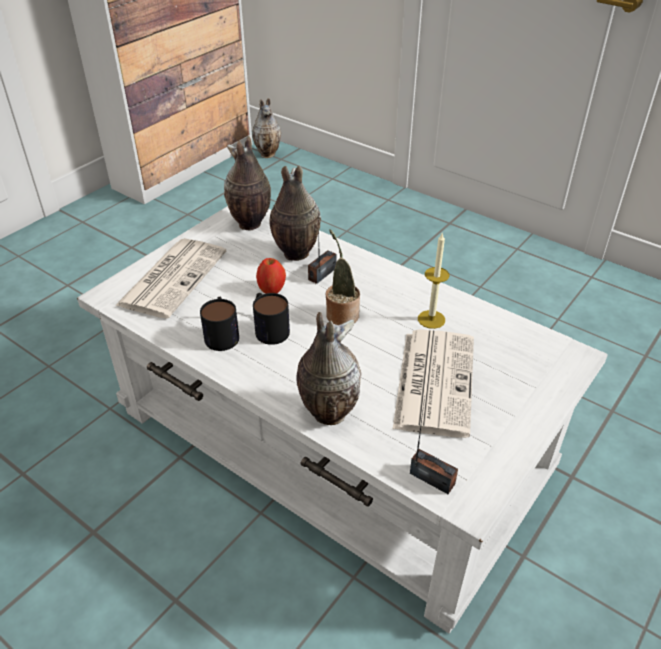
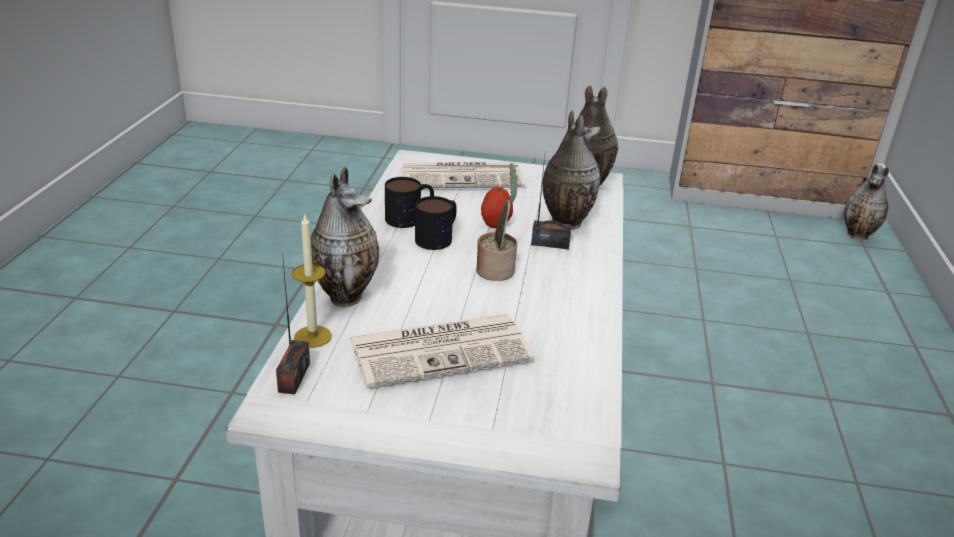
camera: 60 degrees right, 10 degrees down
(431, 319) = (545, 326): candle -> candle (313, 336)

